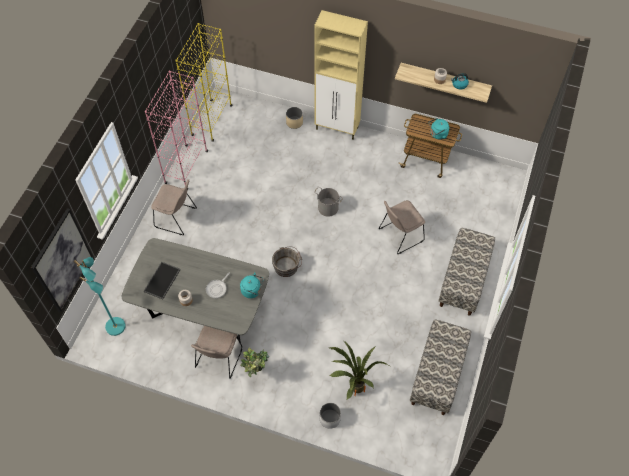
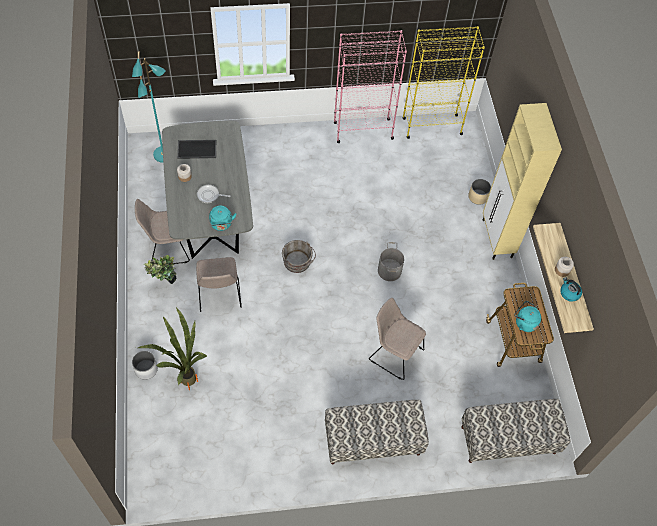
camera: 60 degrees right, 0 degrees up
(62, 261) = (154, 55): picture -> none
(177, 218) = (301, 149): beige chair -> beige chair (219, 295)
(437, 375) = (240, 455): bench -> bench (508, 440)

